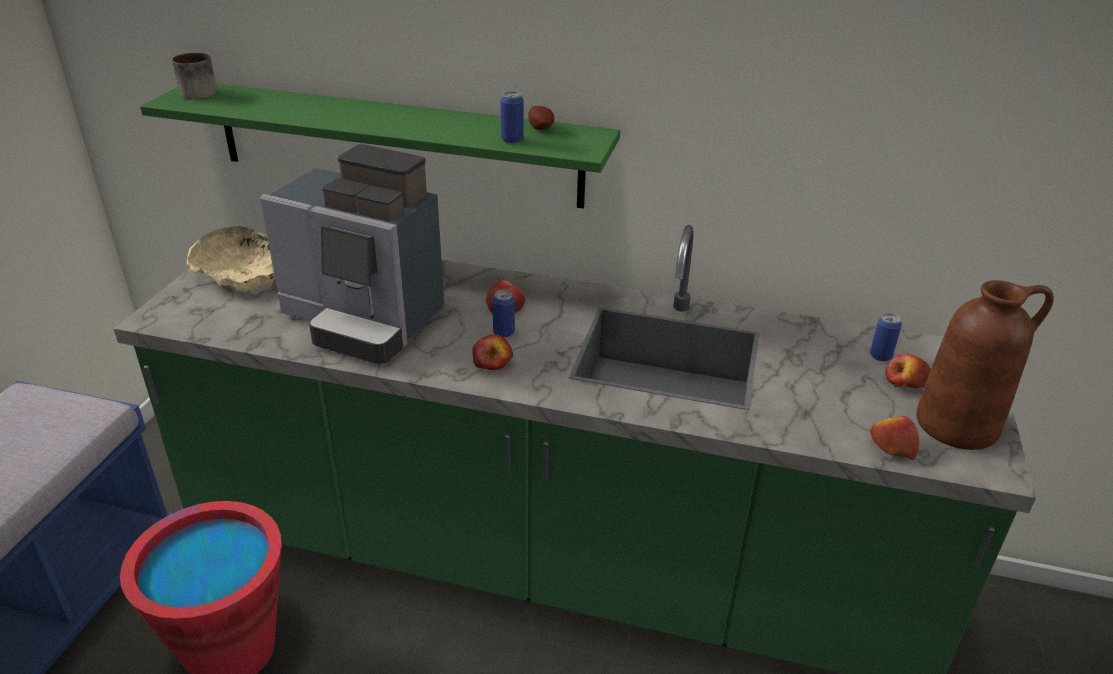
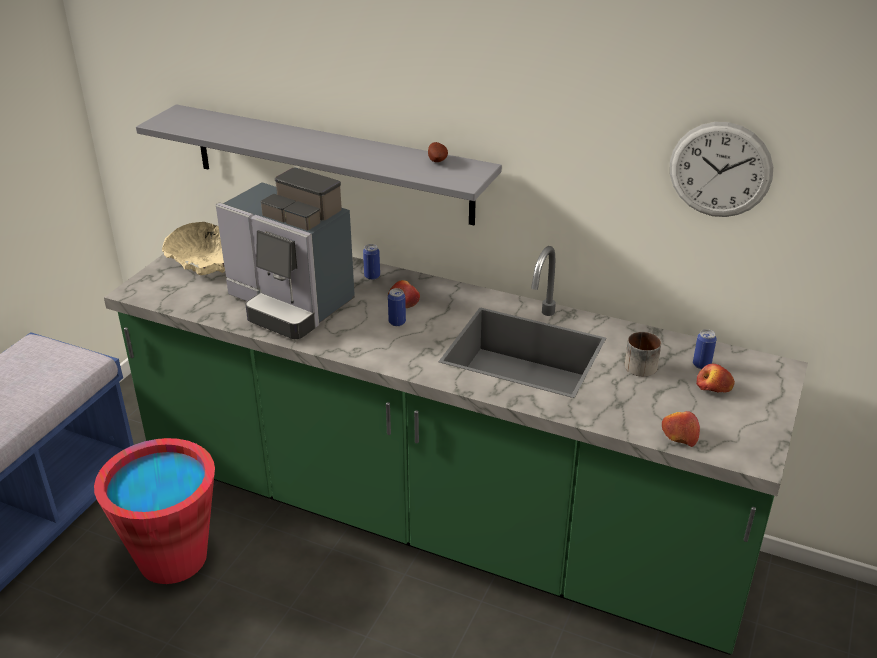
camera: 10 degrees right, 0 degrees up
(197, 91) = (179, 115): mug -> mug (638, 364)
(397, 144) = (330, 164): green shelf -> grey shelf
(493, 362) = (382, 345): apple -> none
(512, 140) = (411, 170): can -> can (372, 276)
(901, 117) = (720, 170): none -> wall clock
(958, 424) = (742, 423): brown vase -> none

